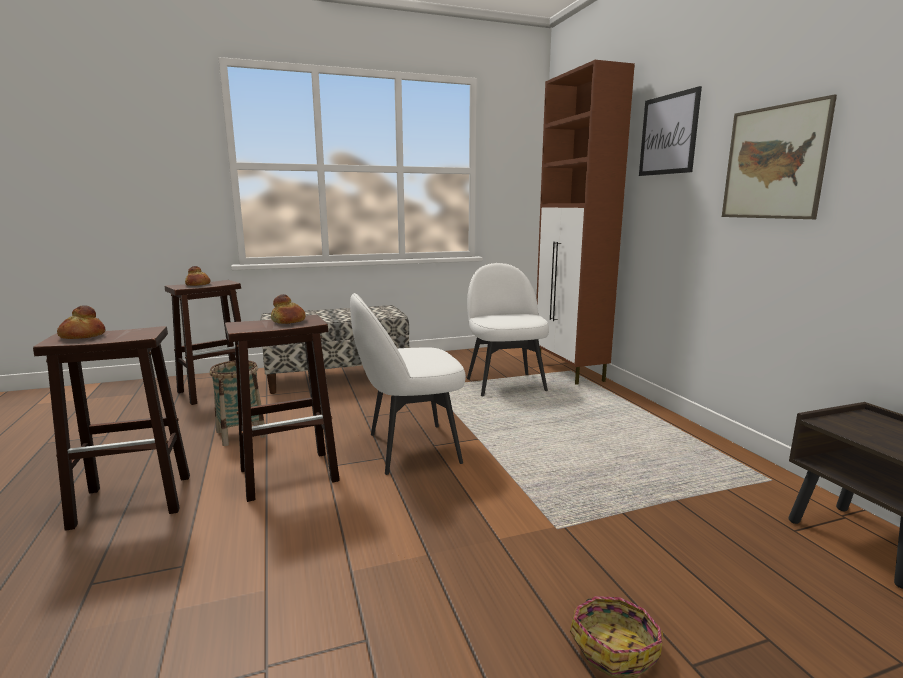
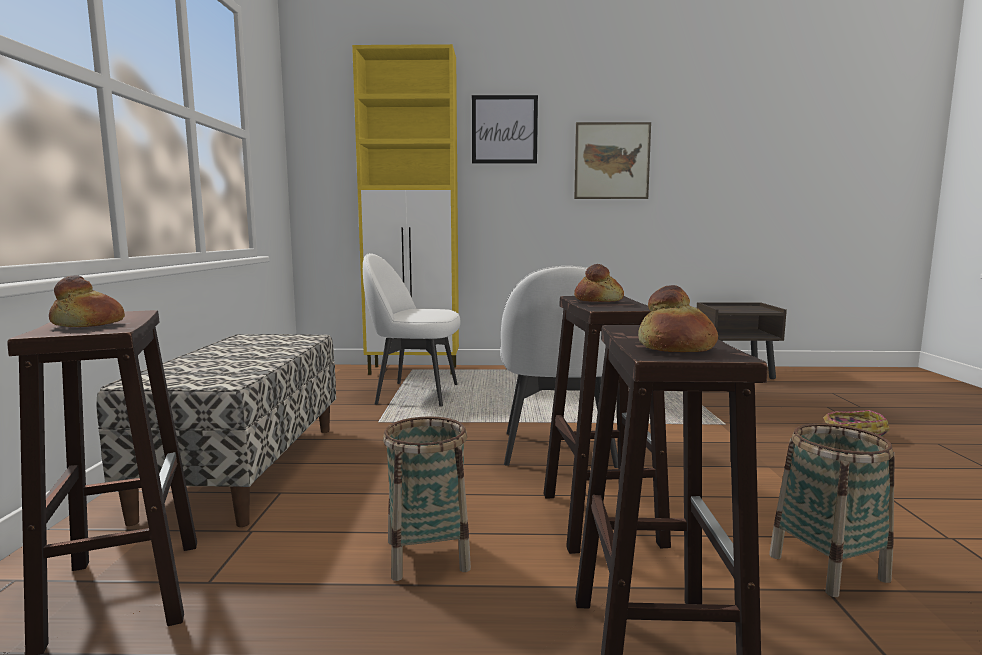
camera: 70 degrees left, 5 degrees down
(213, 570) = (827, 567): none -> basket
(570, 372) = (414, 370): brown cabinet -> yellow cabinet

